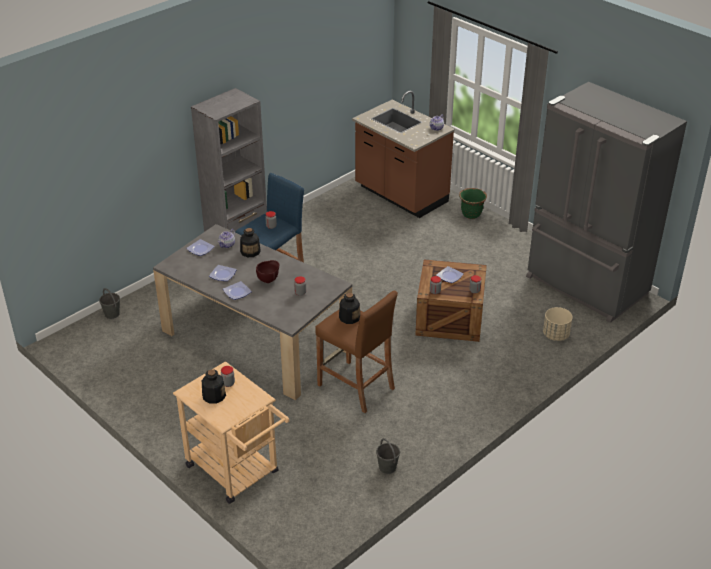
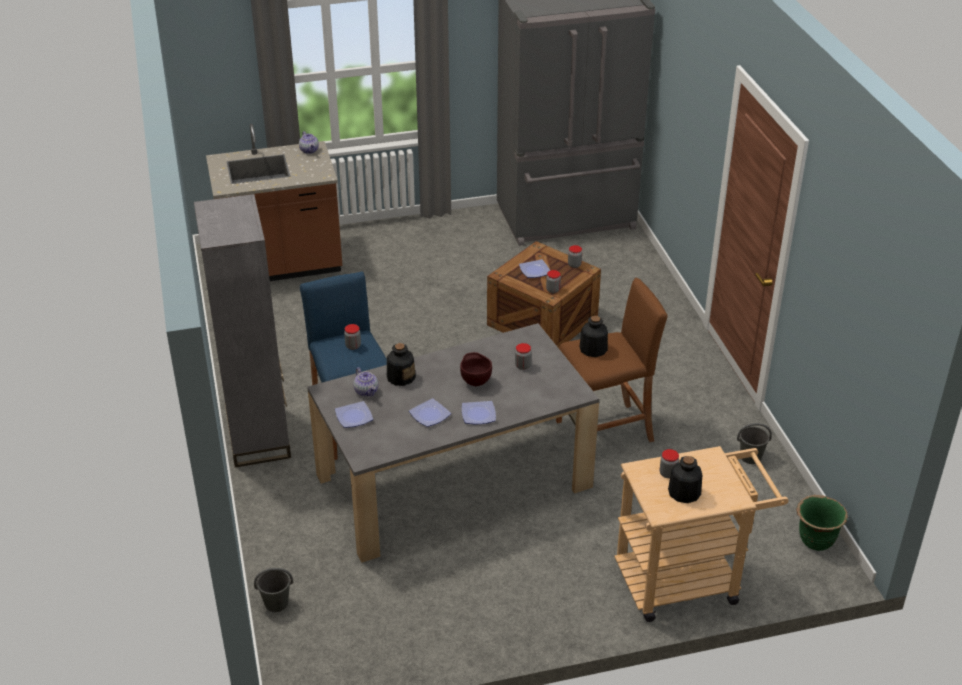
camera: 60 degrees left, 0 degrees up
(471, 214) = (373, 234): green planter -> green planter (815, 540)
(556, 335) = (627, 267): beige planter -> none

